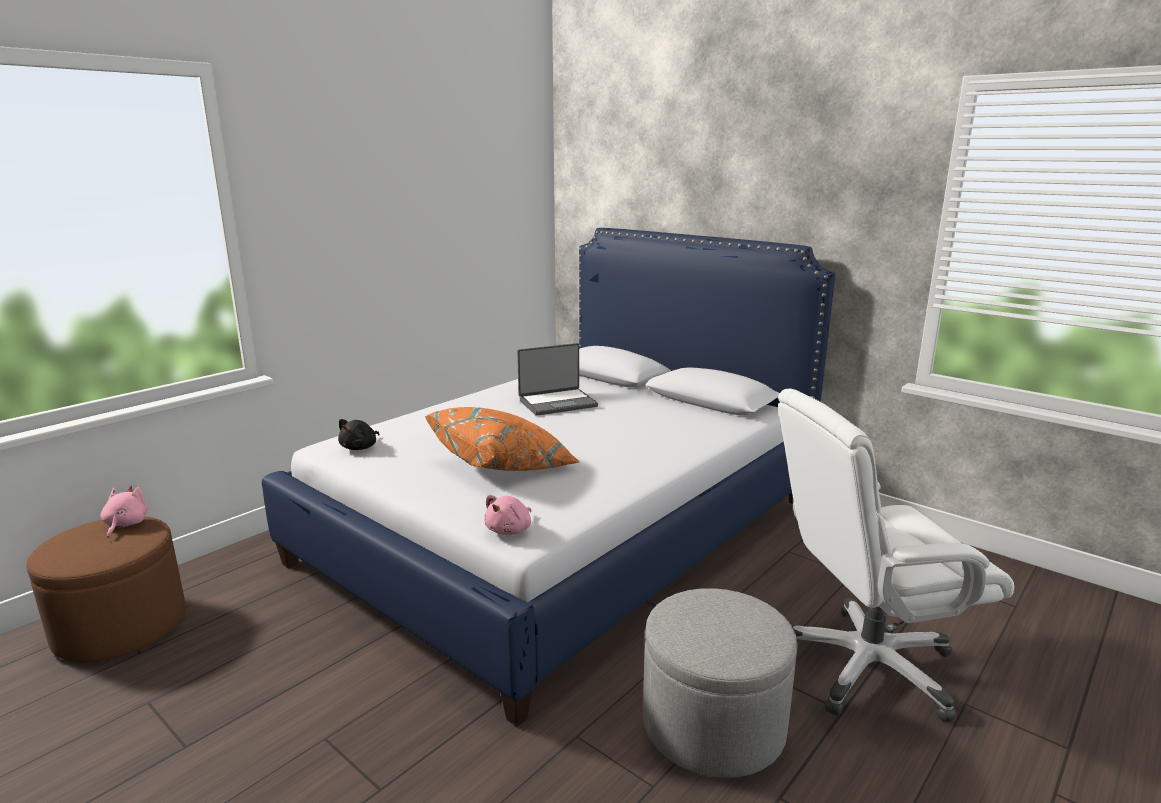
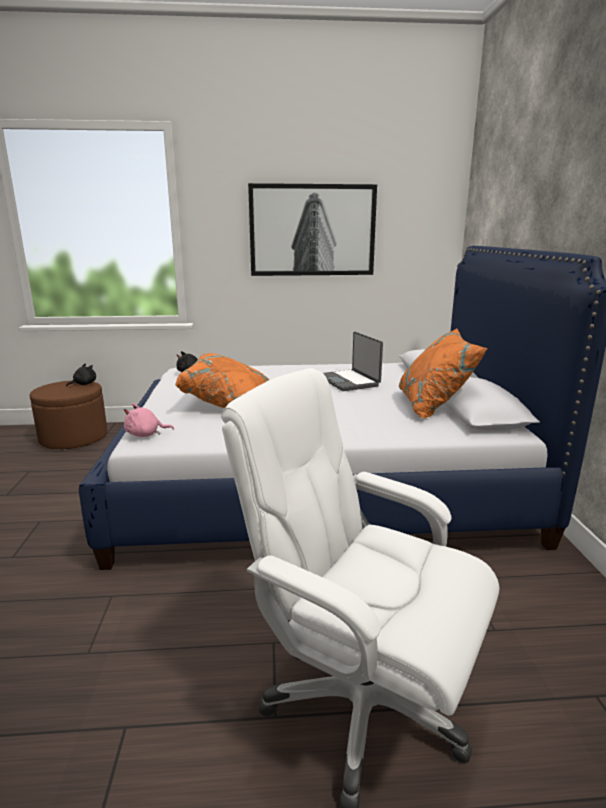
camera: 45 degrees right, 0 degrees up
(125, 524) = (83, 384): pink plush toy -> black plush toy
(412, 219) = (312, 230): none -> picture
(557, 403) = (349, 381): laptop -> laptop turned 45 degrees clockwise
(676, 405) = (434, 406): none -> orange pillow
(713, 725) = (180, 649): grey ottoman -> none

